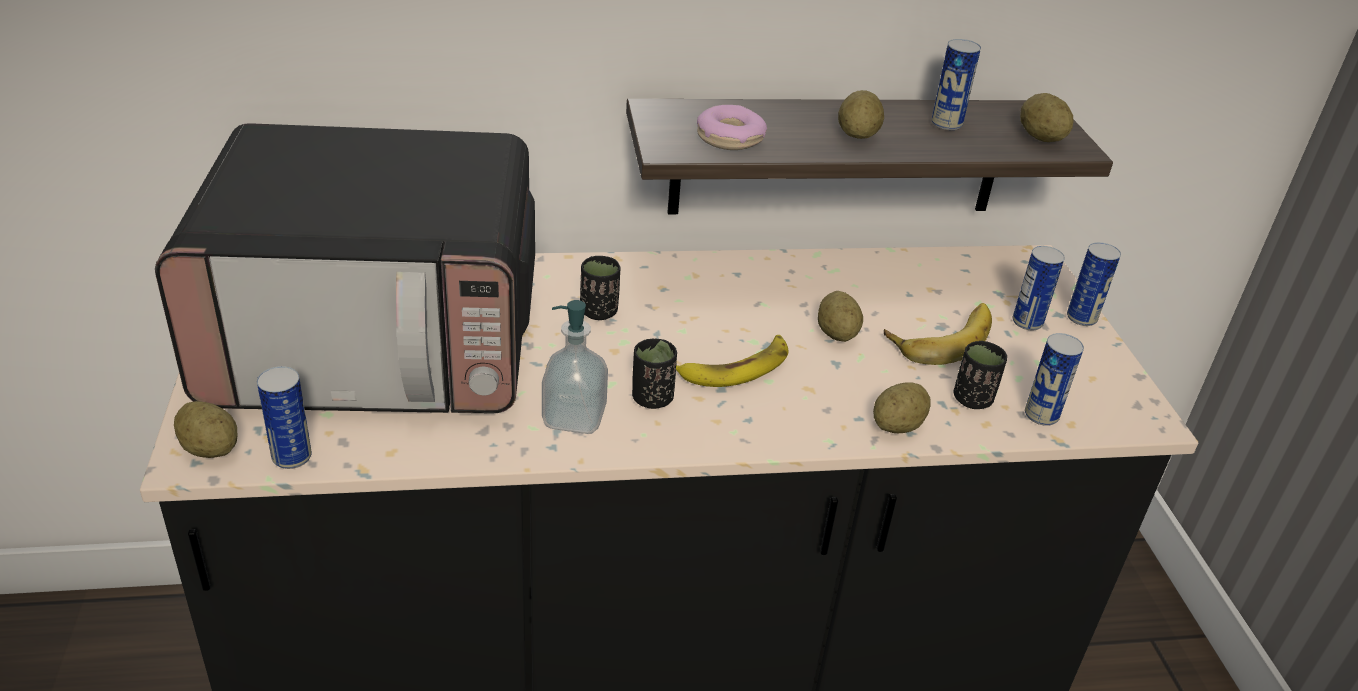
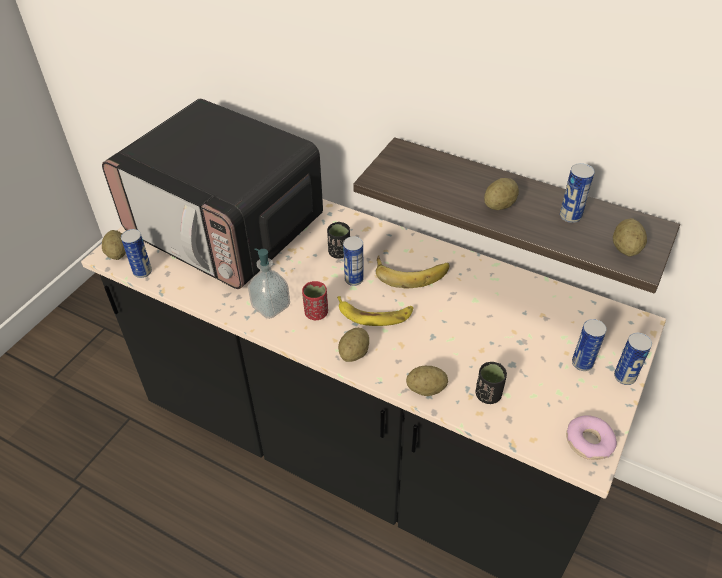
camera: 40 degrees right, 10 degrees up
(652, 398) = (316, 313): black cup -> red cup
(730, 139) = (419, 182): donut -> donut (589, 442)
(836, 334) = (452, 319): potato -> potato (354, 353)
(940, 336) = (513, 347): banana -> banana (411, 271)
(1041, 415) = (520, 425): can -> can (354, 279)

